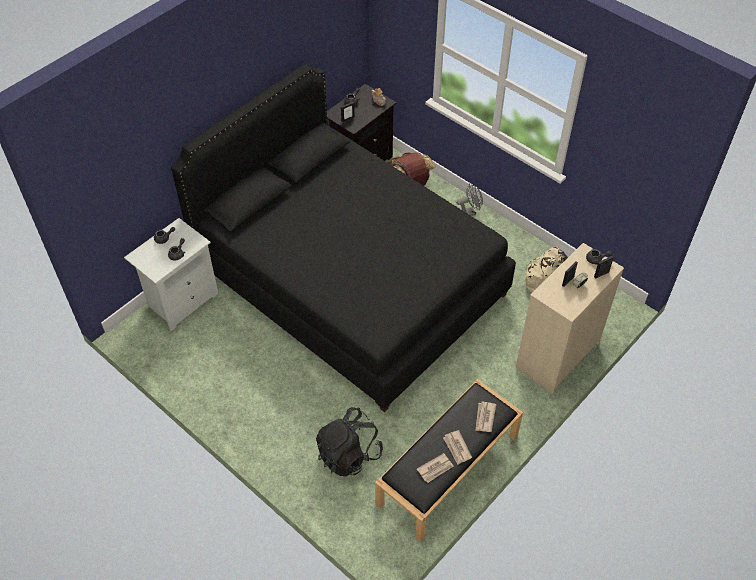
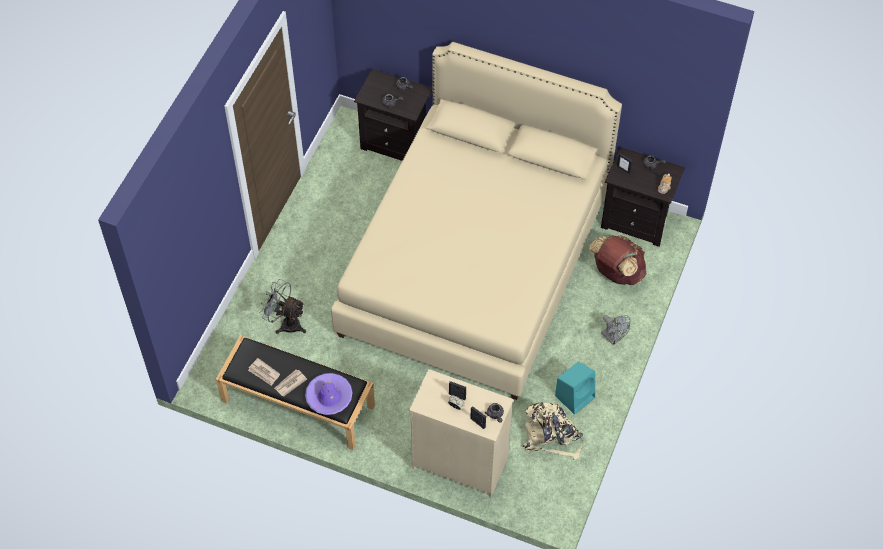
camera: 70 degrees right, 5 degrees up
(181, 300) = (396, 143): white nightstand -> black nightstand
(349, 454) = (286, 323): black backpack -> grey fan
(350, 281) = (475, 263): black bed -> beige bed
(484, 418) = (329, 397): newspaper -> purple hat
(516, 254) = (575, 396): none -> turquoise speaker

